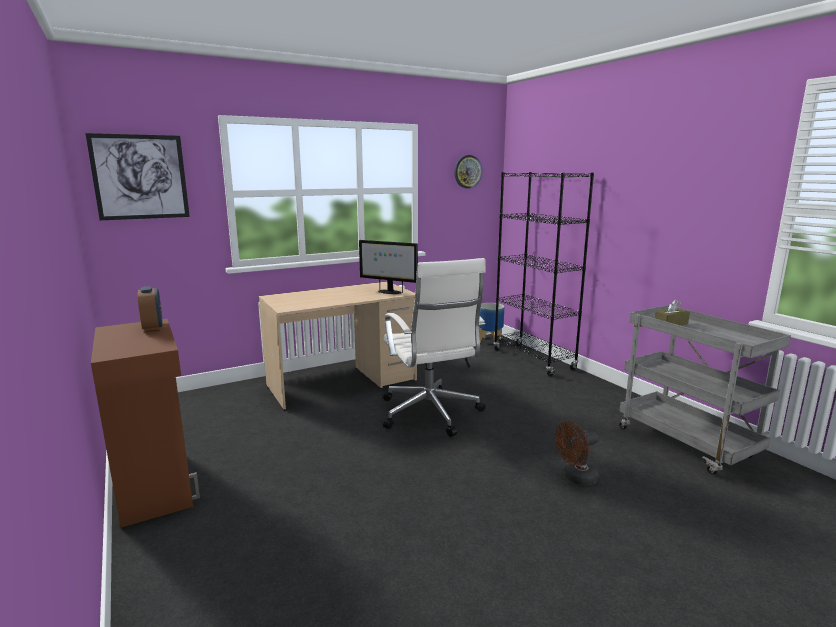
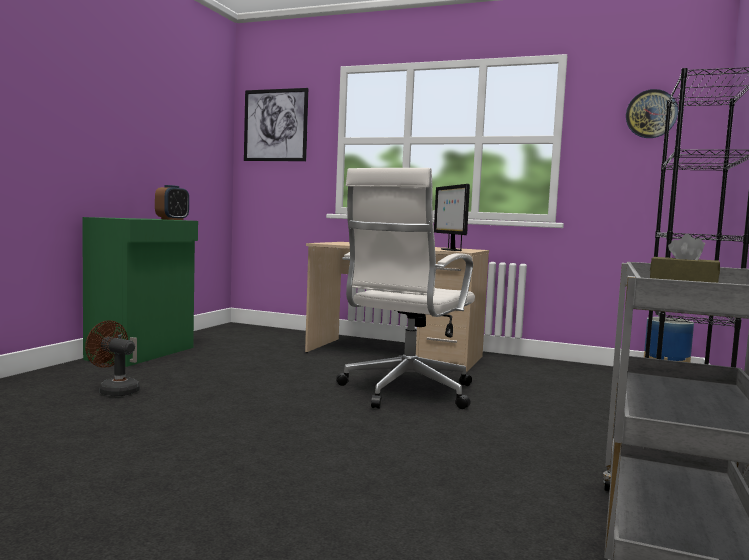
camera: 50 degrees right, 10 degrees down
(156, 484) = (143, 353): brown cabinet -> green cabinet
(576, 478) = (393, 481): brown fan -> brown fan (114, 390)

